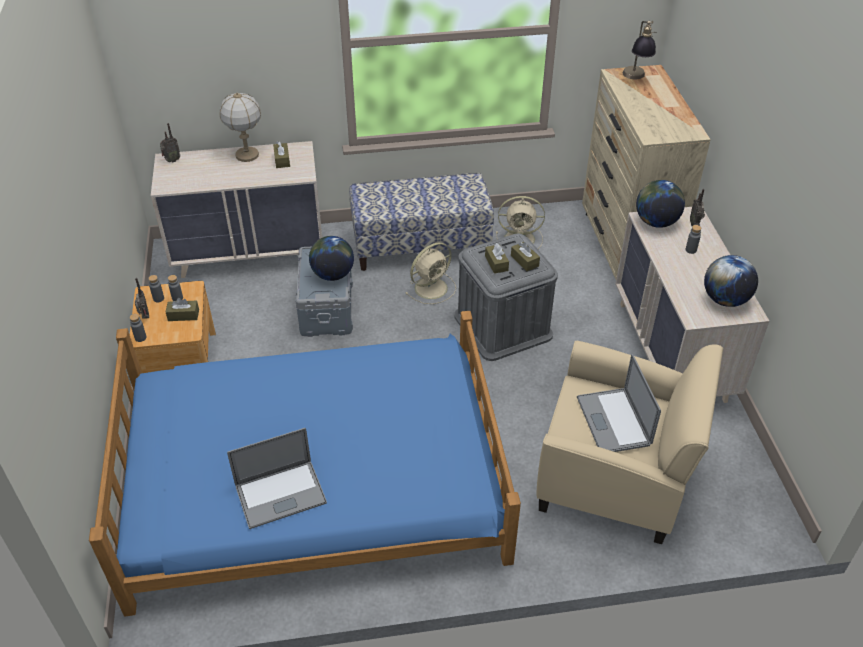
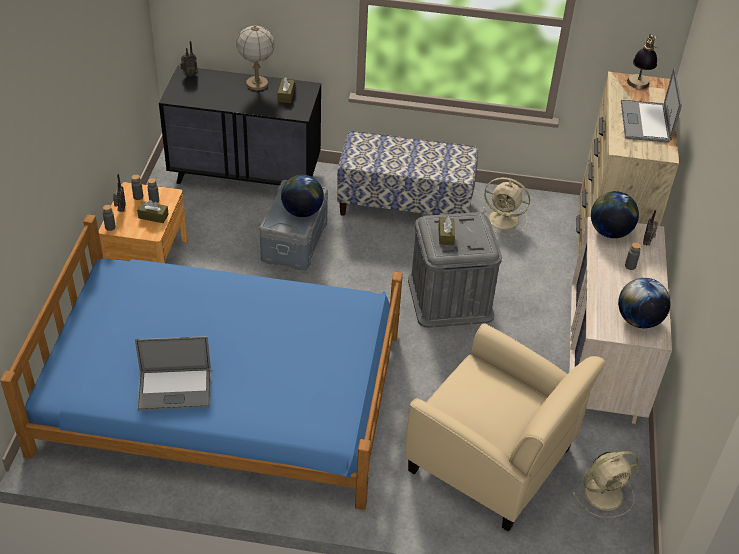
camera: 15 degrees right, 0 degrees up
(250, 253) = (246, 175): beige dresser -> black dresser
(432, 287) = (399, 246): beige fan -> beige fan (605, 493)
(524, 261) = (473, 239): brown tissue box -> none
(613, 421) = (491, 405): laptop -> laptop (645, 121)

